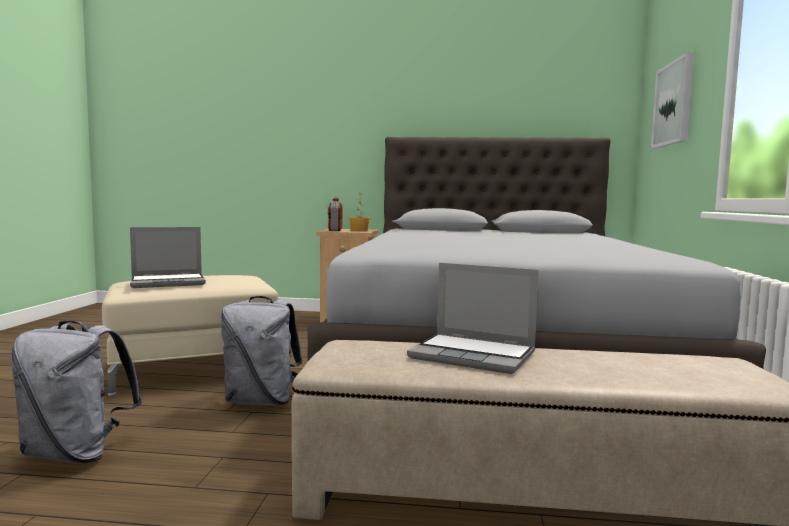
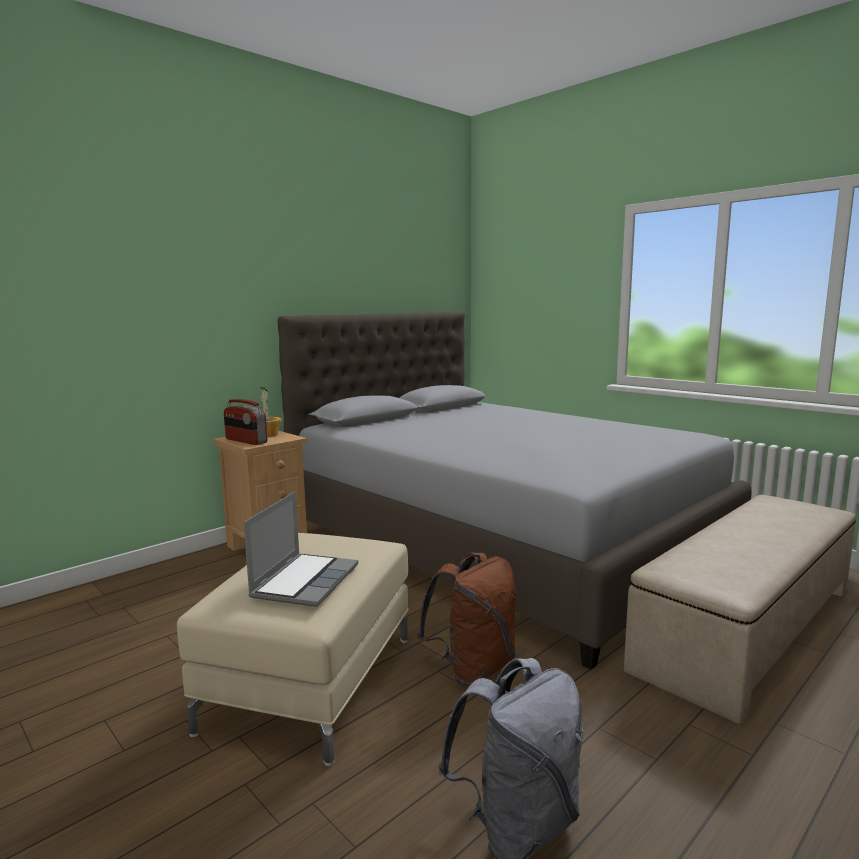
camera: 50 degrees left, 5 degrees up
(261, 401) = (473, 668): grey backpack -> brown backpack
(474, 355) = (729, 545): laptop -> none
(674, 104) = (537, 290): picture -> none

